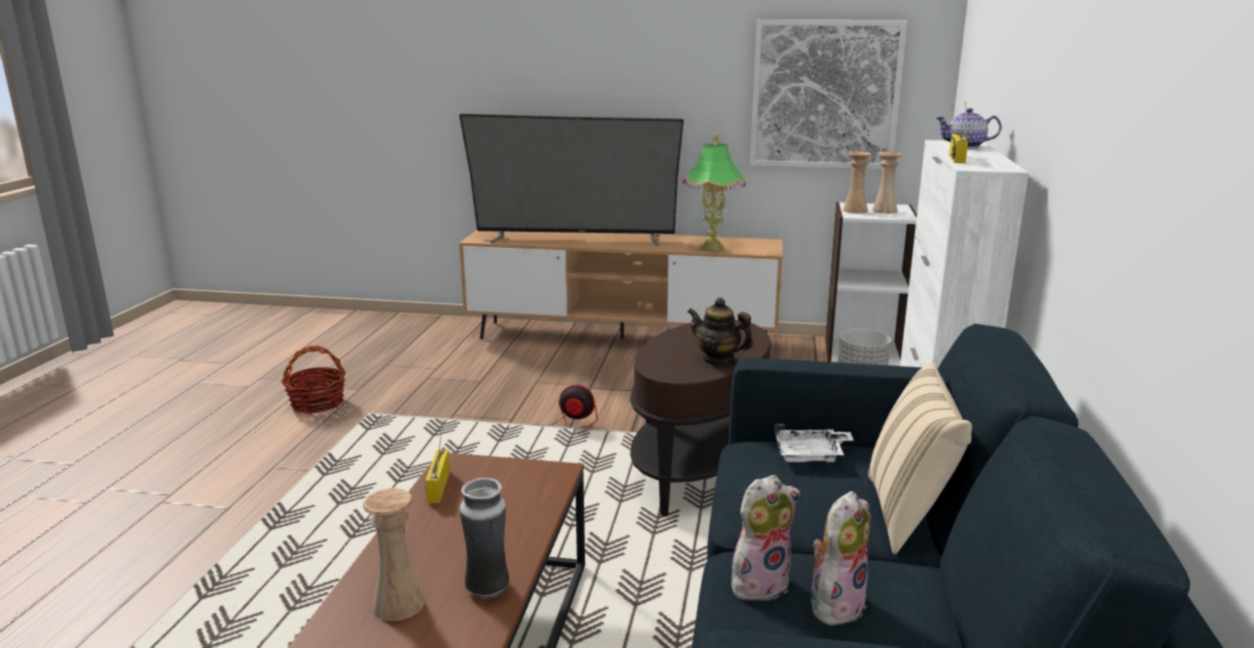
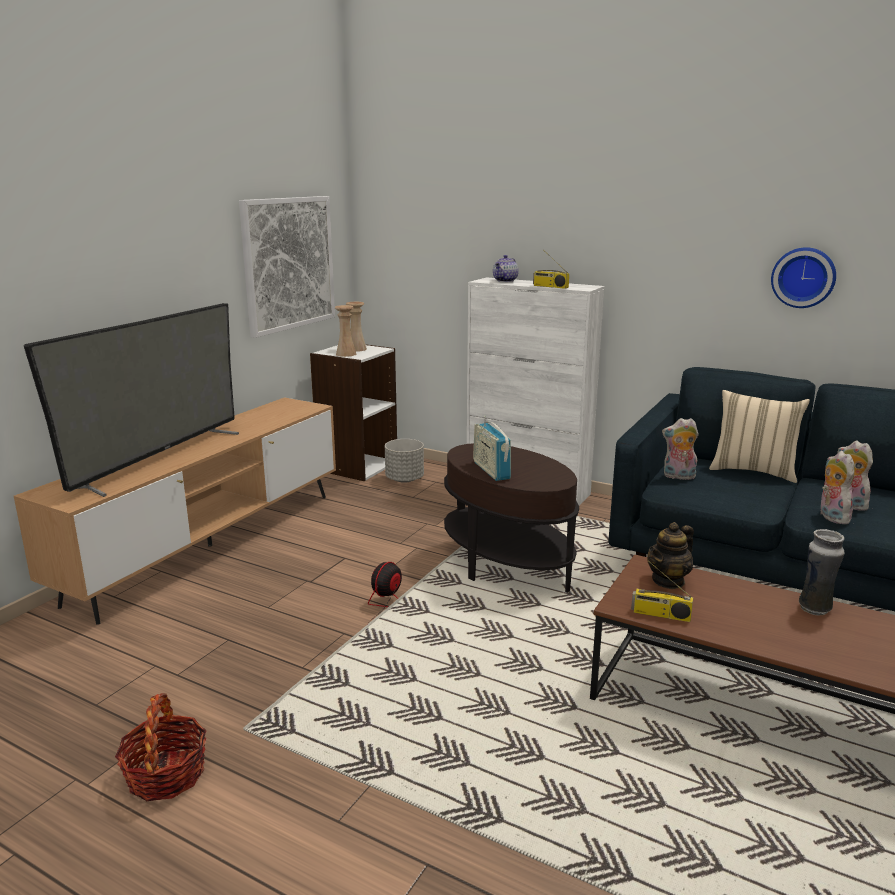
camera: 70 degrees left, 0 degrees up
(398, 604) = (840, 644): beige vase -> none
(676, 342) = (491, 470): none -> radio
(711, 246) = (272, 419): table lamp -> none
(718, 360) = (538, 465): teapot -> teapot (668, 581)
(810, 455) = (678, 477): white tray -> plush toy
(1166, 203) = (803, 277): none -> wall clock

